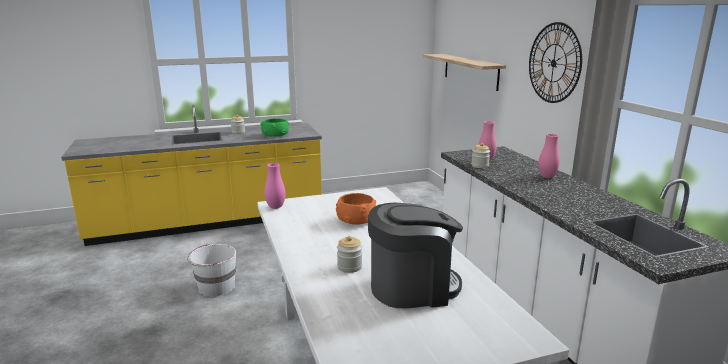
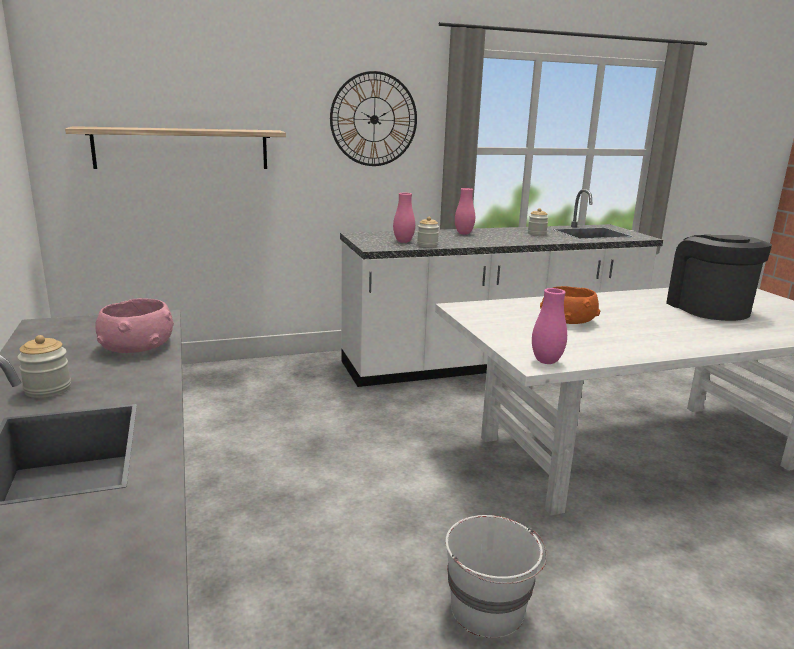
camera: 90 degrees left, 0 degrees up
(275, 135) = (137, 346): green bowl -> pink bowl
(349, 267) = (694, 326): jar -> jar (536, 234)

